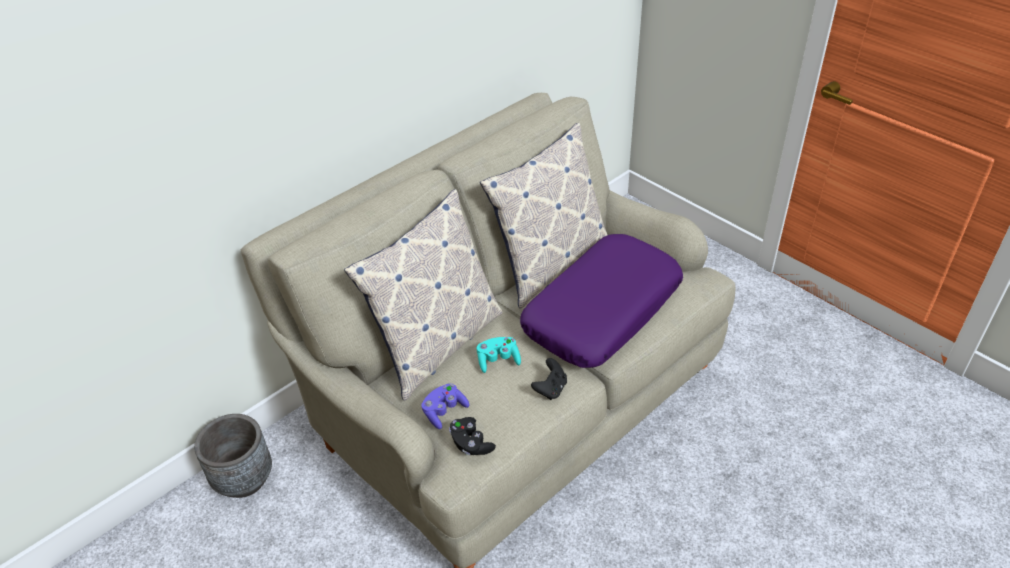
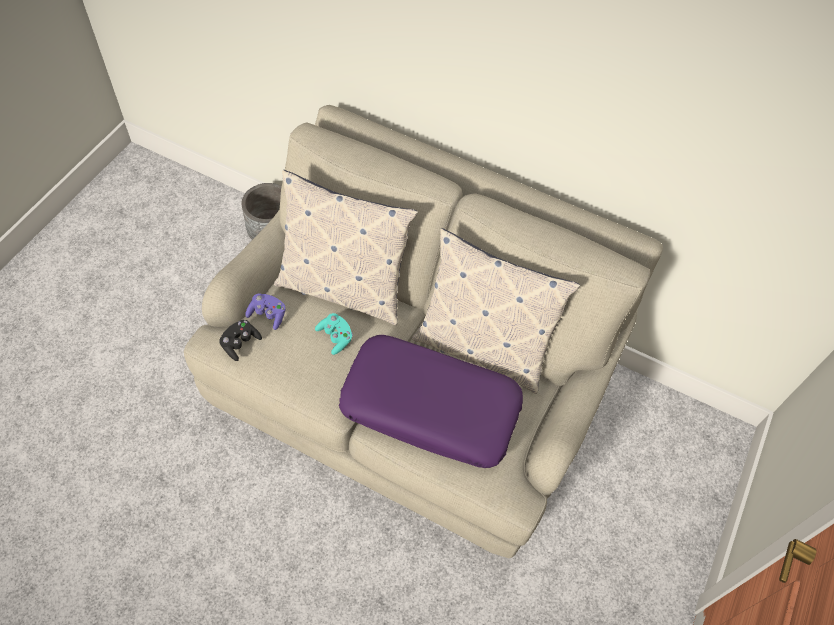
camera: 65 degrees right, 15 degrees up
(550, 389) = (317, 387): black game controller -> none

